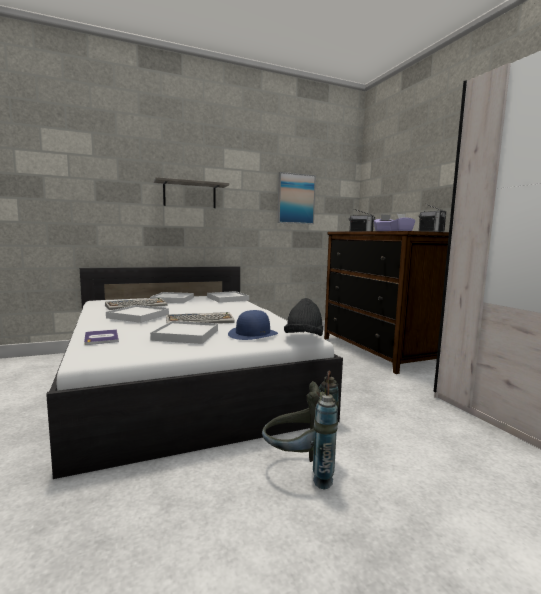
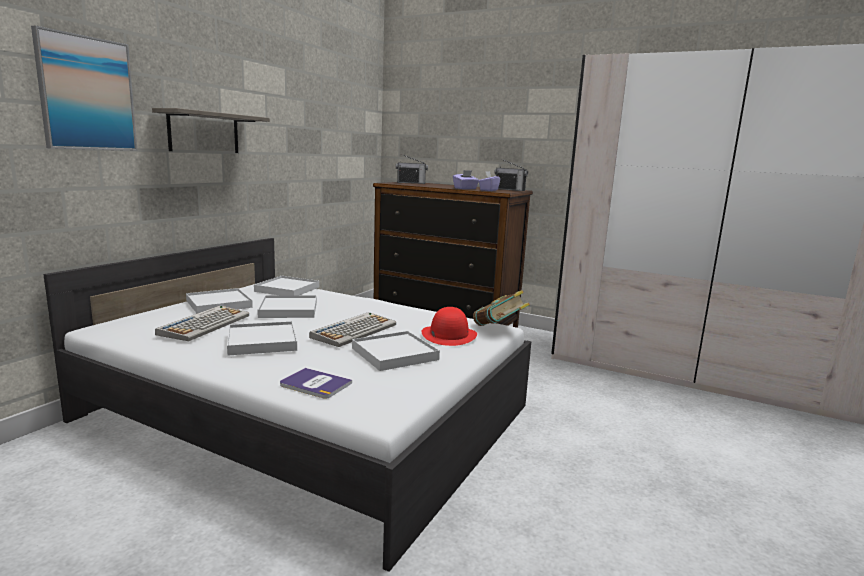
camera: 40 degrees left, 5 degrees up
(197, 306) = (288, 310): none -> white tray
(253, 333) = (449, 335): blue hat -> red hat
(296, 199) = (325, 136): picture -> picture (87, 94)
(300, 469) = (561, 455): grey backpack -> none
(303, 338) = (498, 329): black hat -> book

